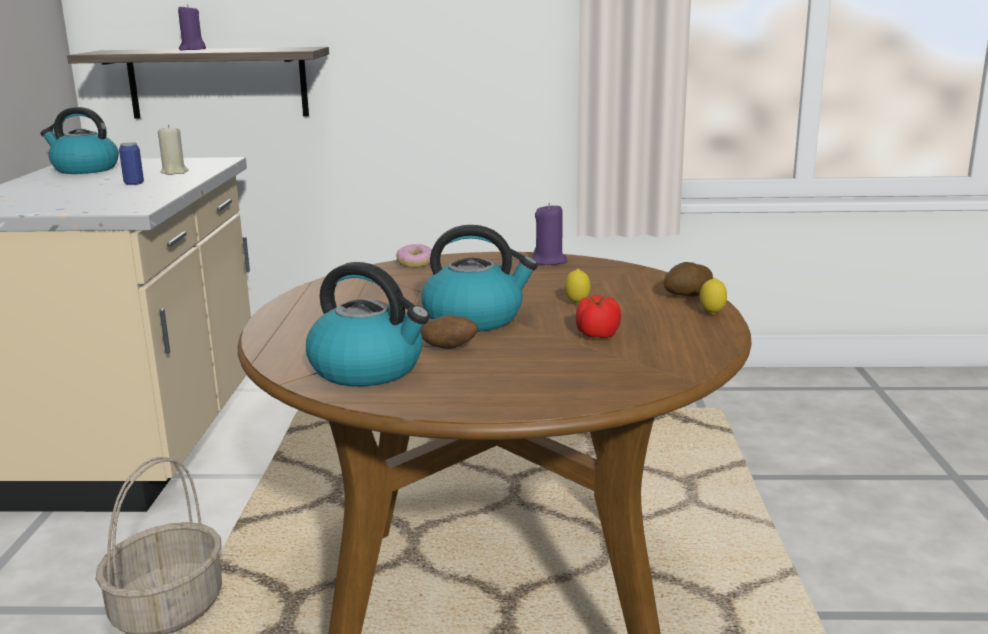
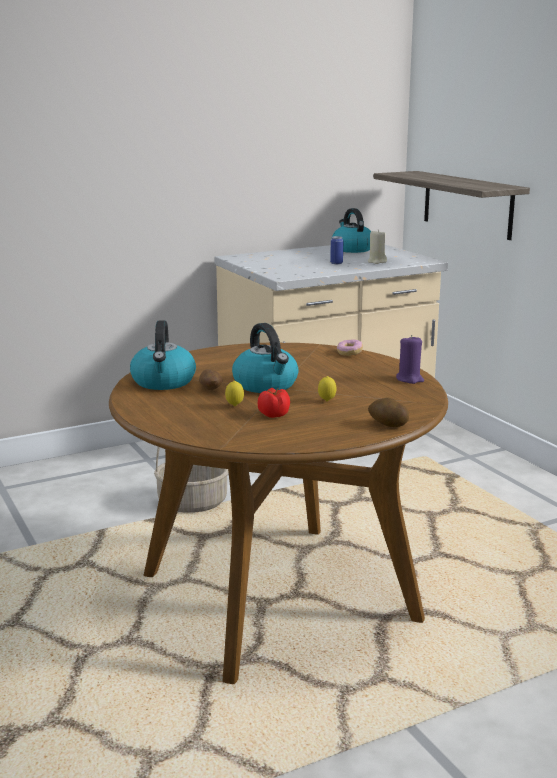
camera: 60 degrees right, 0 degrees up
(192, 49) = (445, 178): purple candle -> none
(712, 314) = (356, 436): lemon -> lemon (234, 406)

